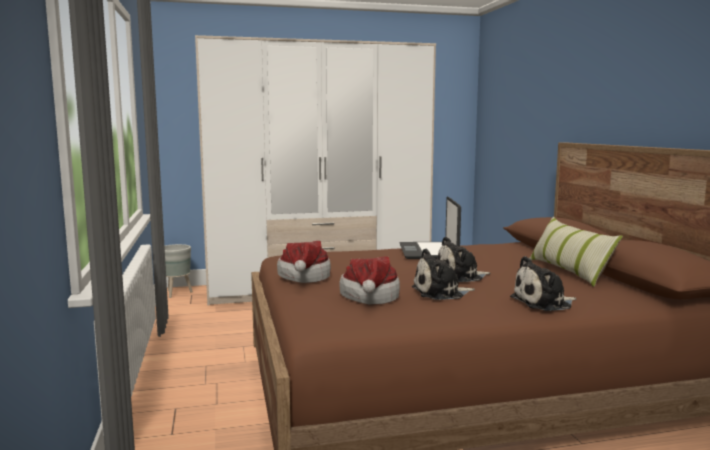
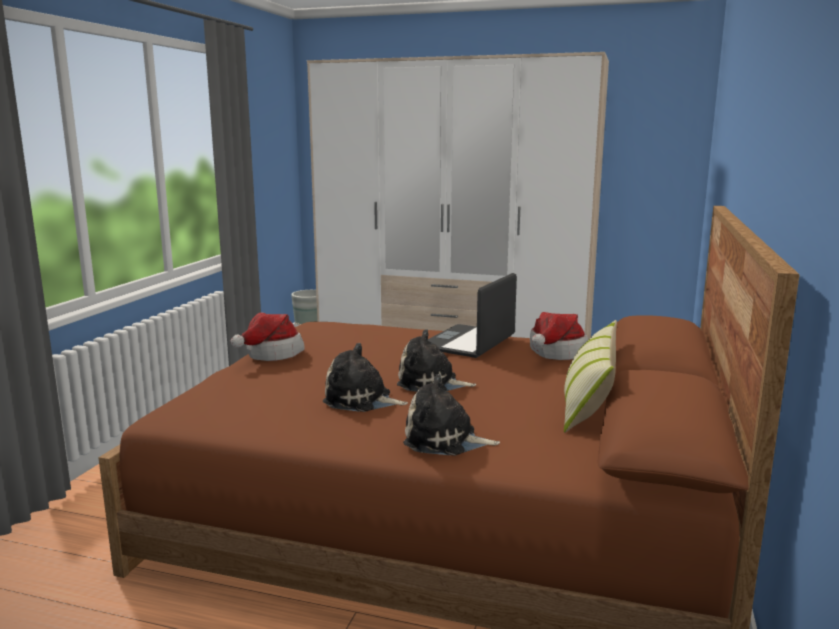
camera: 30 degrees right, 5 degrees up
(369, 298) = (278, 390): hat -> hat (554, 352)

